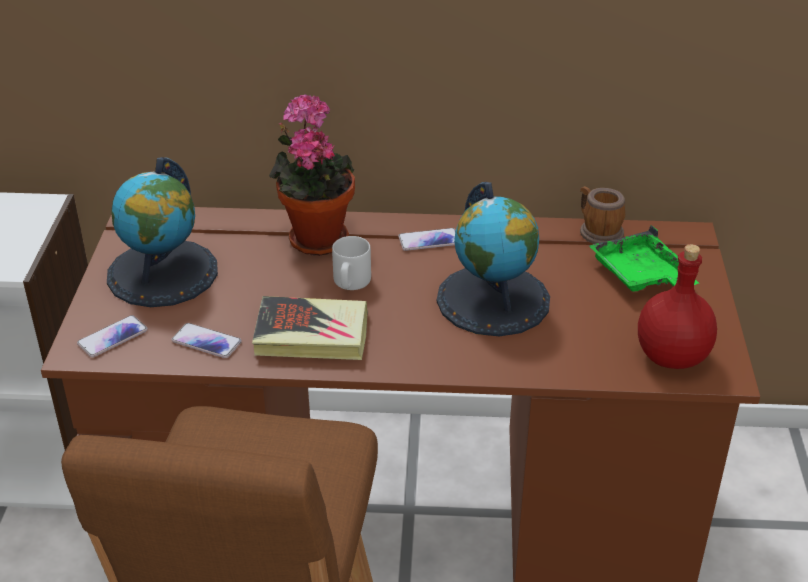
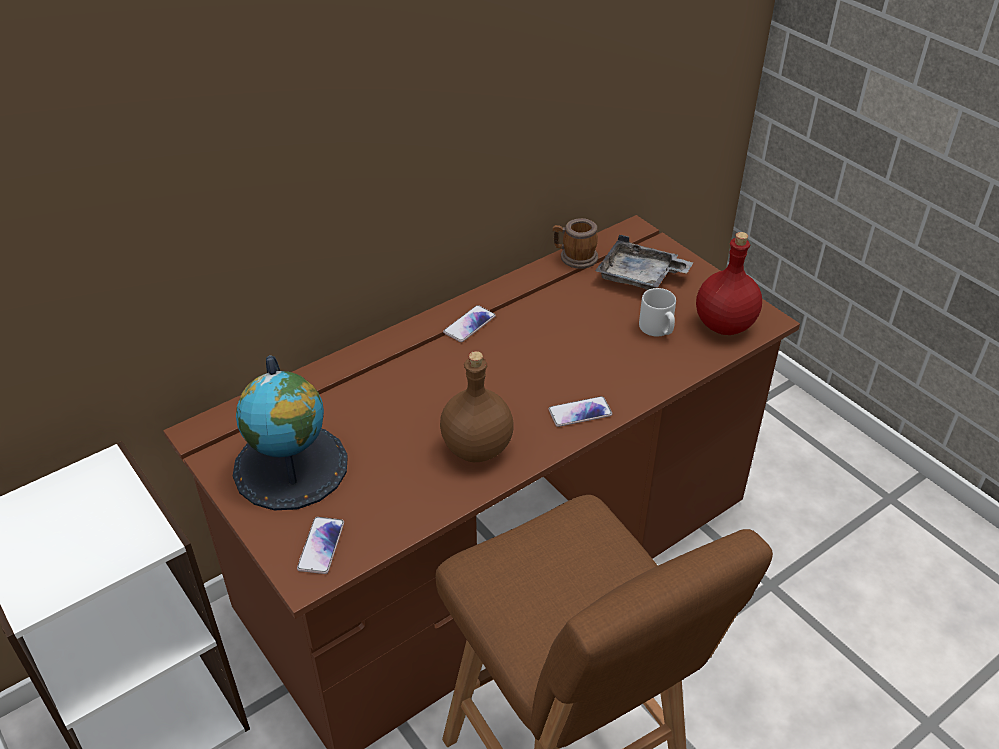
camera: 40 degrees left, 5 degrees up
(206, 342) = (404, 501): phone -> phone (580, 412)
(311, 335) = (478, 448): book -> brown bottle
(315, 237) = (379, 367): potted plant -> none
(350, 283) = (454, 389): grey mug -> grey mug (658, 329)
(493, 299) = (570, 346): globe -> none
(641, 275) = (639, 276): green tray -> grey tray

